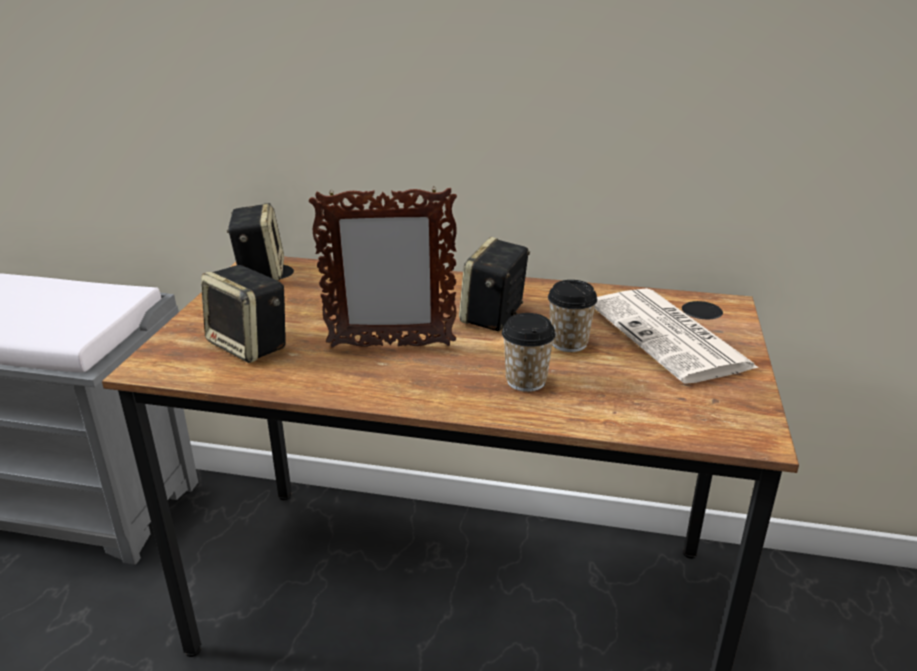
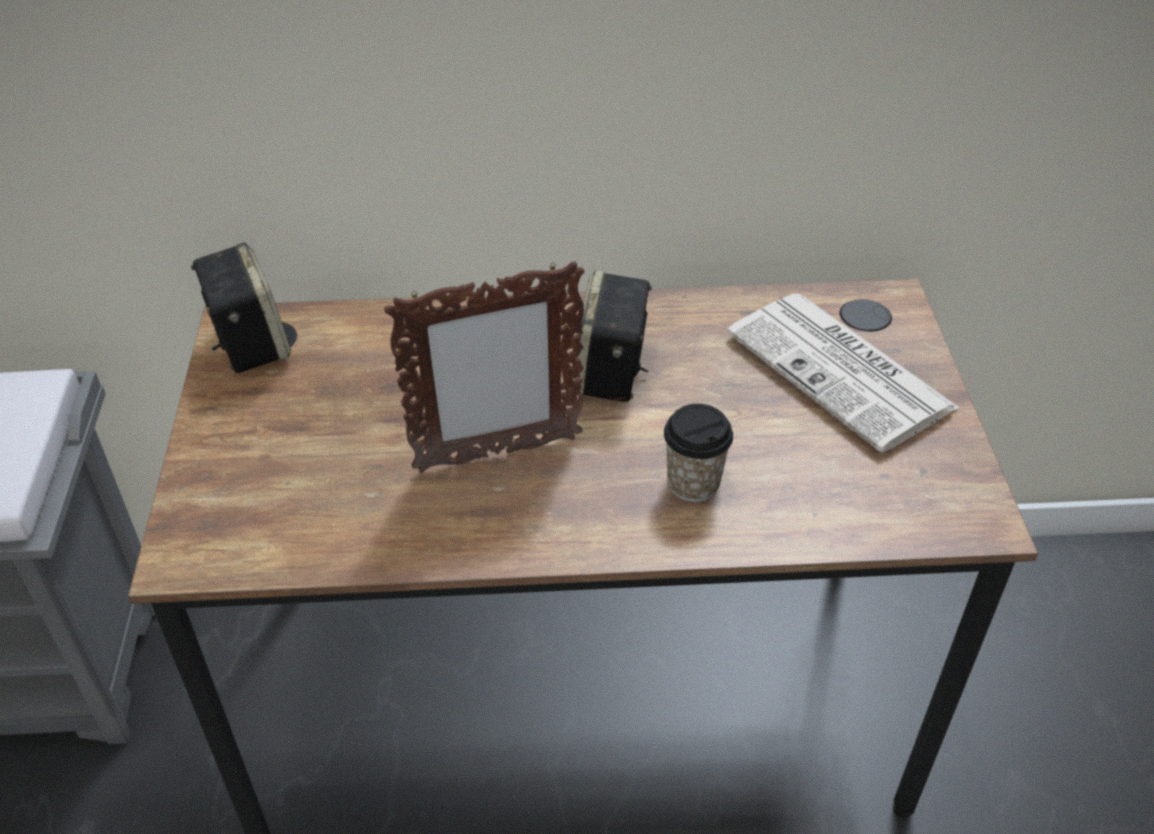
camera: 15 degrees left, 15 degrees up
(250, 345) = (306, 489): speaker -> none
(568, 343) = (722, 406): cup -> none

